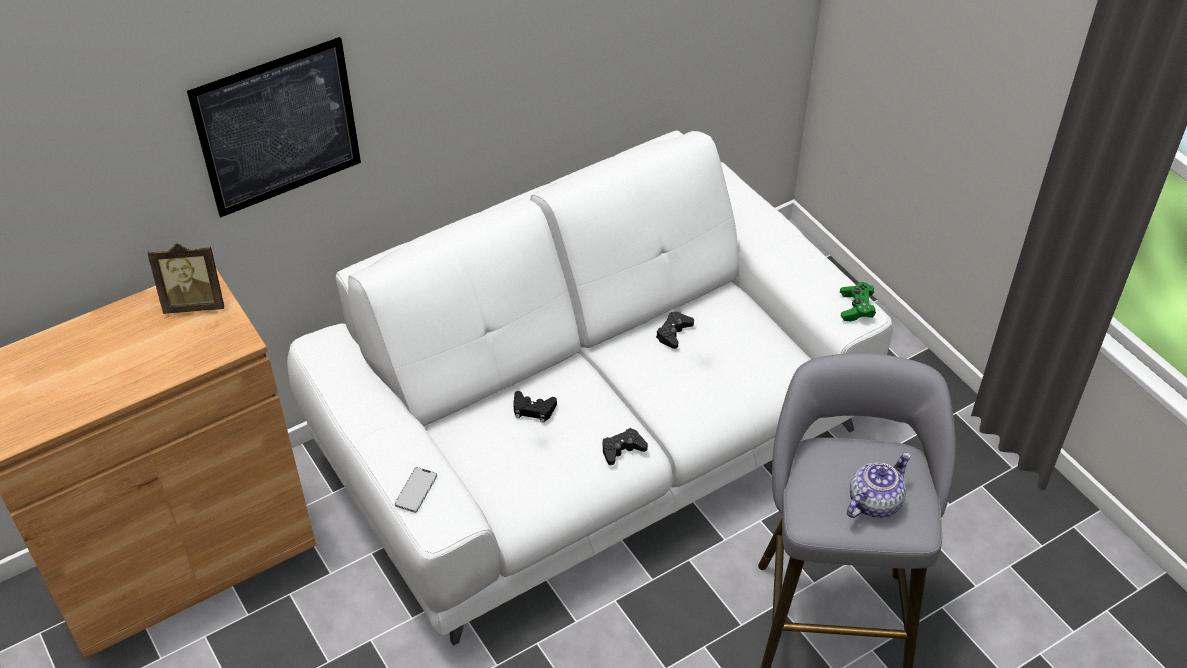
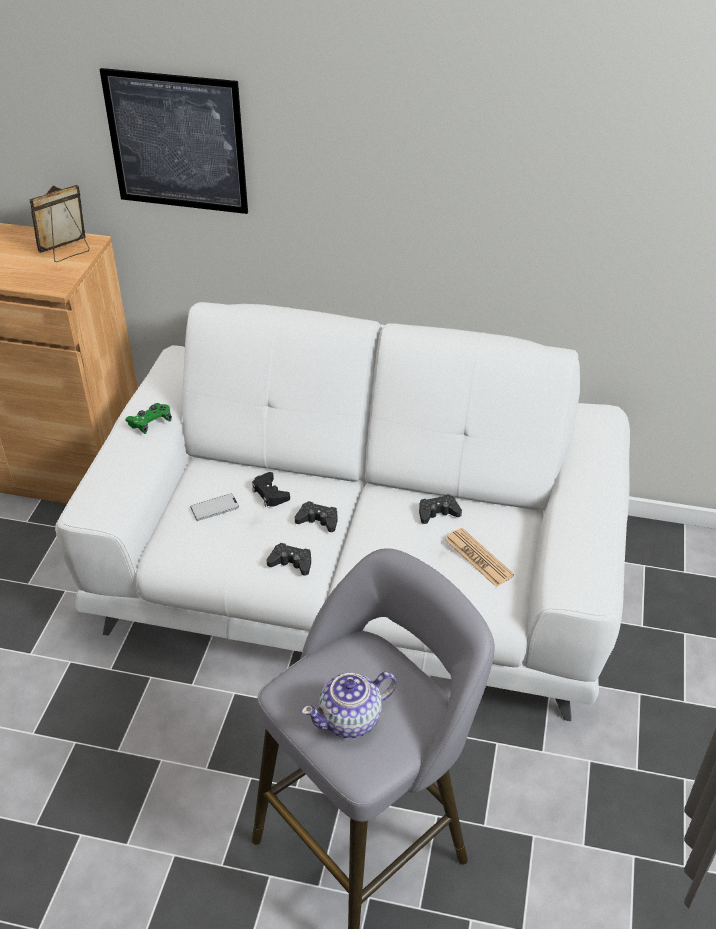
camera: 45 degrees right, 5 degrees down
(195, 303) = (67, 251): picture frame -> picture frame turned 105 degrees clockwise
(416, 490) = (106, 478): phone -> phone (214, 508)
(598, 403) = (318, 520): none -> black game controller
(742, 346) = (478, 558): none -> newspaper
(856, 308) = (591, 585): green game controller -> green game controller (150, 423)
(873, 502) = (351, 719): teapot -> teapot turned 150 degrees clockwise

